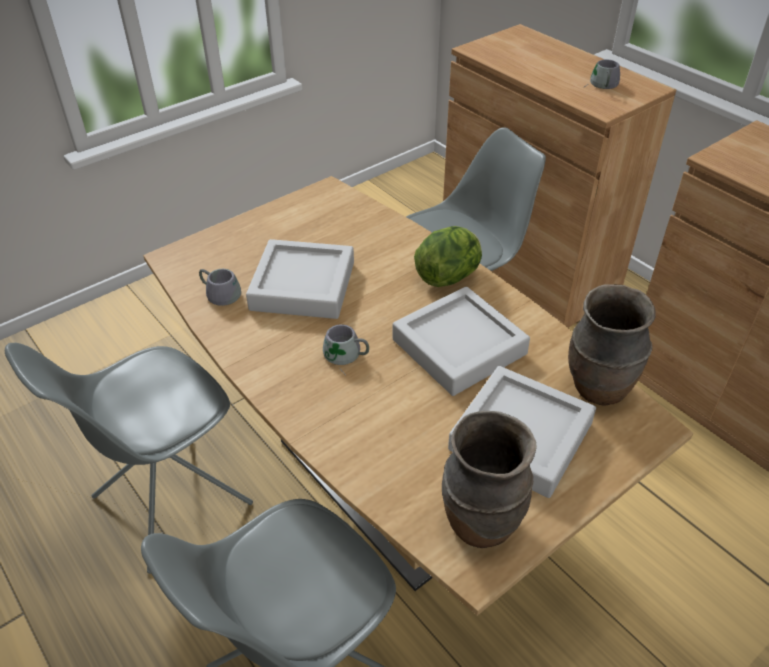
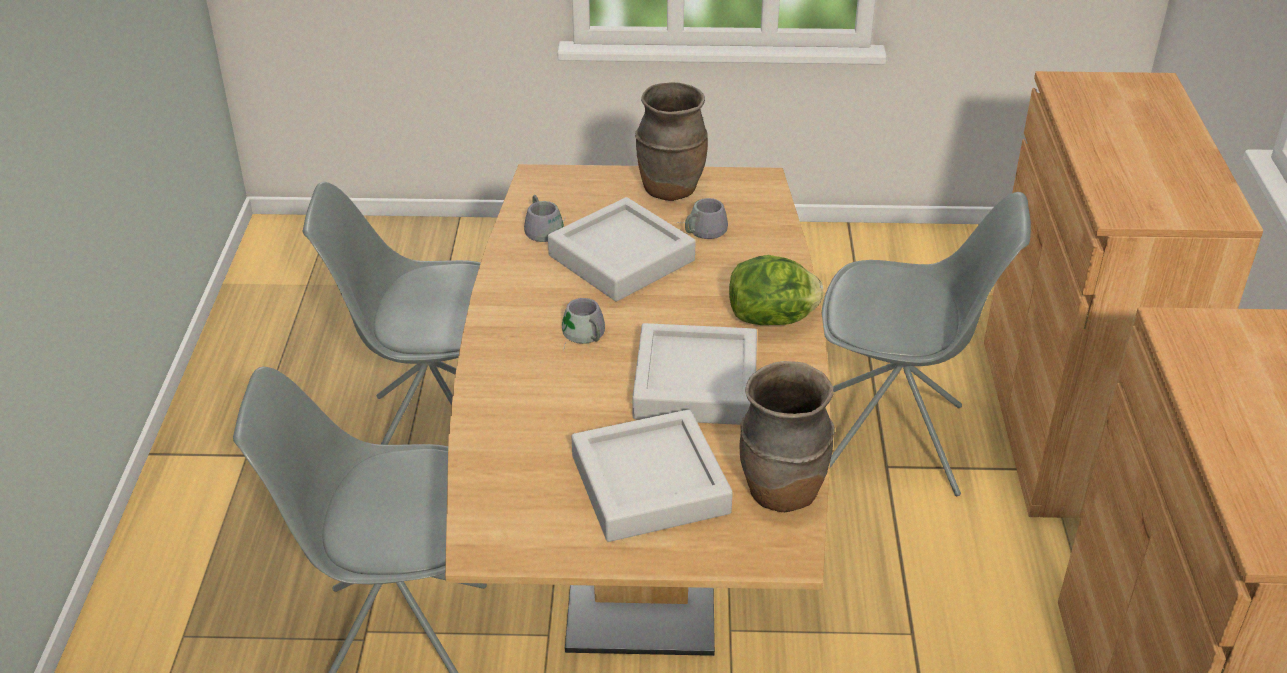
camera: 40 degrees right, 5 degrees down
(480, 522) = (527, 521): brown vase -> brown vase (670, 189)
(601, 85) = (1162, 184): grey mug -> grey mug (700, 229)

